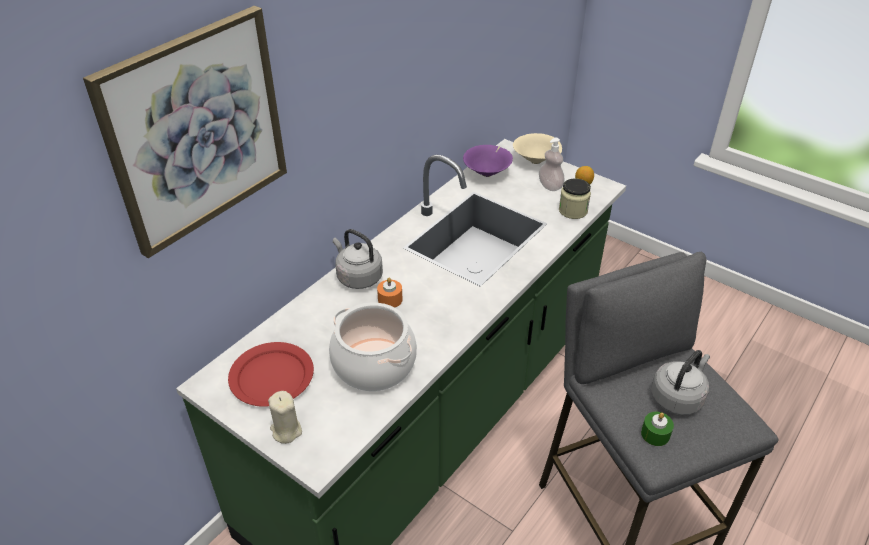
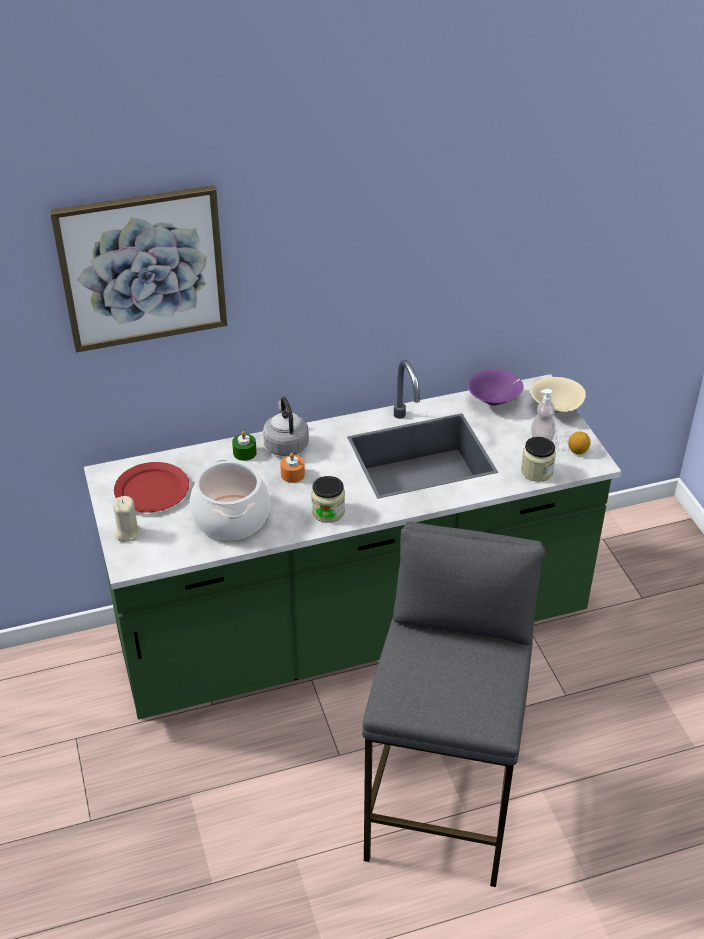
camera: 35 degrees right, 0 degrees up
(453, 316) = (328, 511): none -> jar
(655, 434) = (406, 686): green candle -> green candle (244, 453)
(678, 397) = (459, 671): grey kettle -> none

